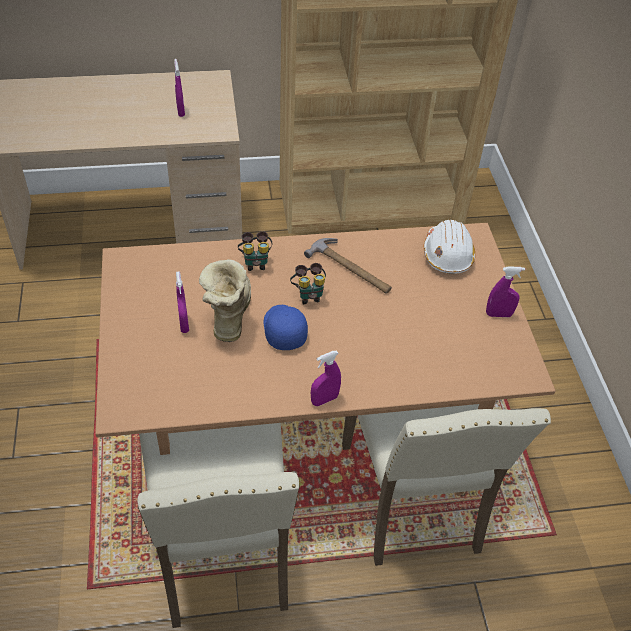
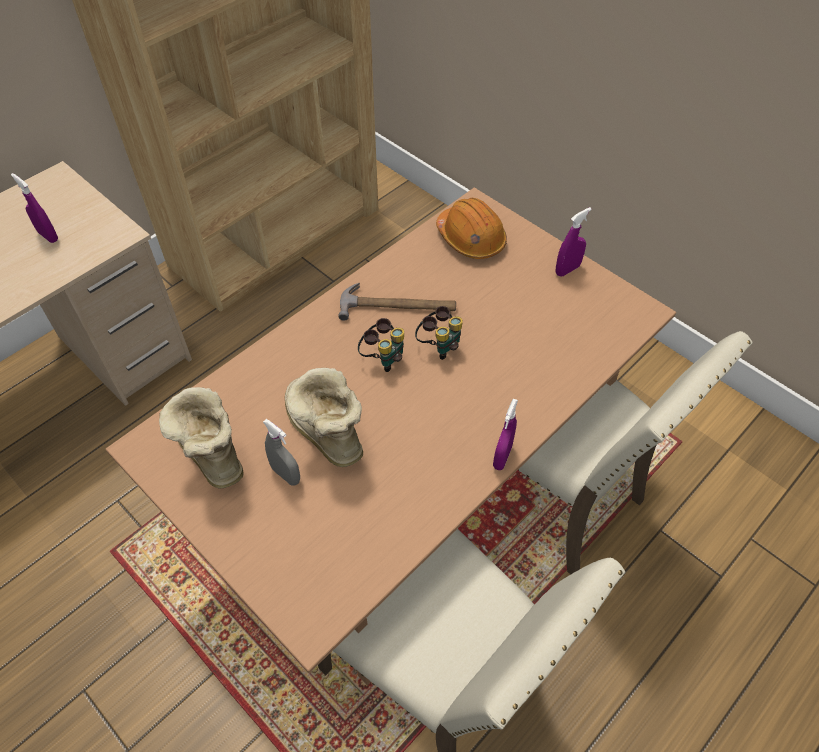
camera: 35 degrees left, 5 degrees up
(154, 284) = (208, 451): none -> boot
(184, 324) = (286, 475): purple spray bottle -> grey spray bottle
(255, 262) = (296, 357): binoculars -> binoculars (439, 346)
(283, 330) = (394, 412): blue cap -> none
(447, 255) = (471, 239): white hard hat -> orange hard hat

